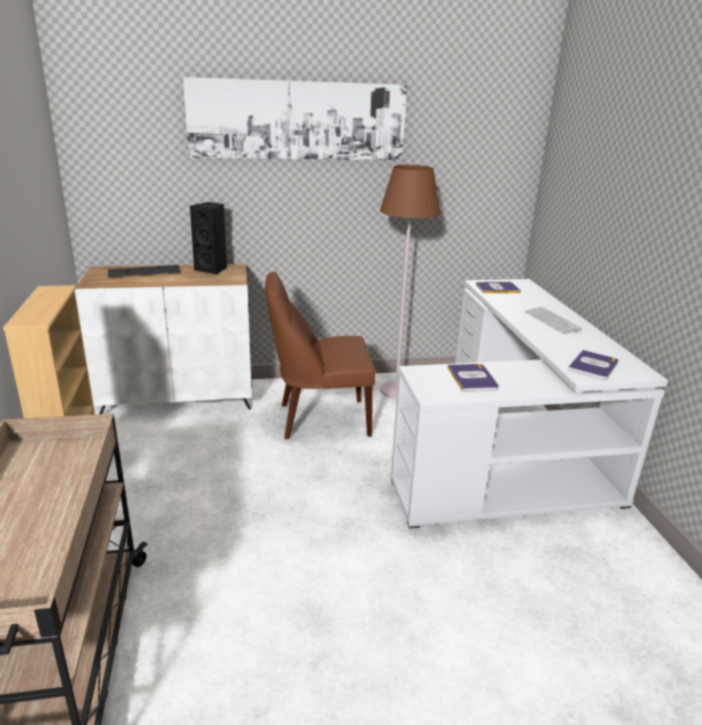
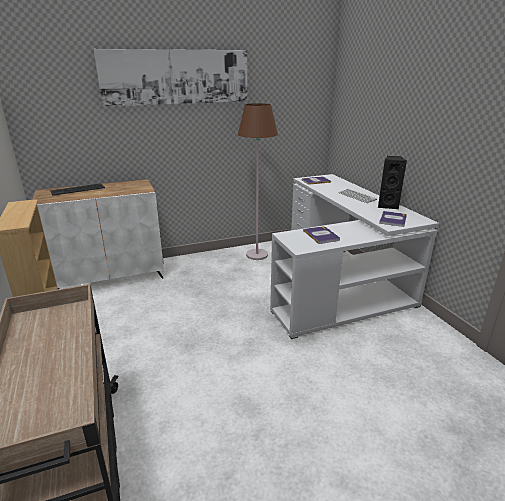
camera: 10 degrees left, 0 degrees up
(212, 269) = (126, 184): black speaker -> black speaker (387, 205)
(319, 419) = (212, 278): brown chair -> none

